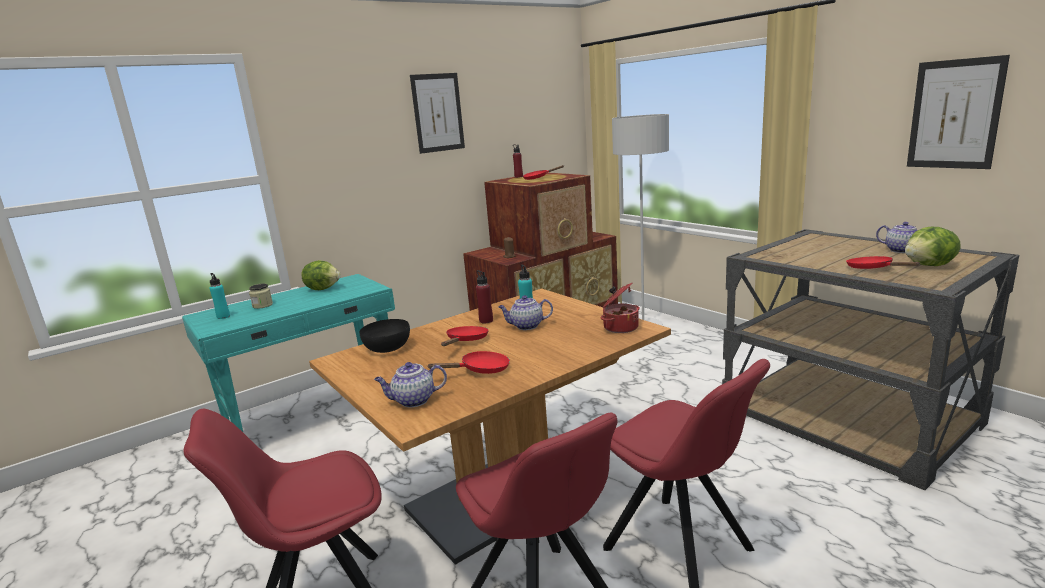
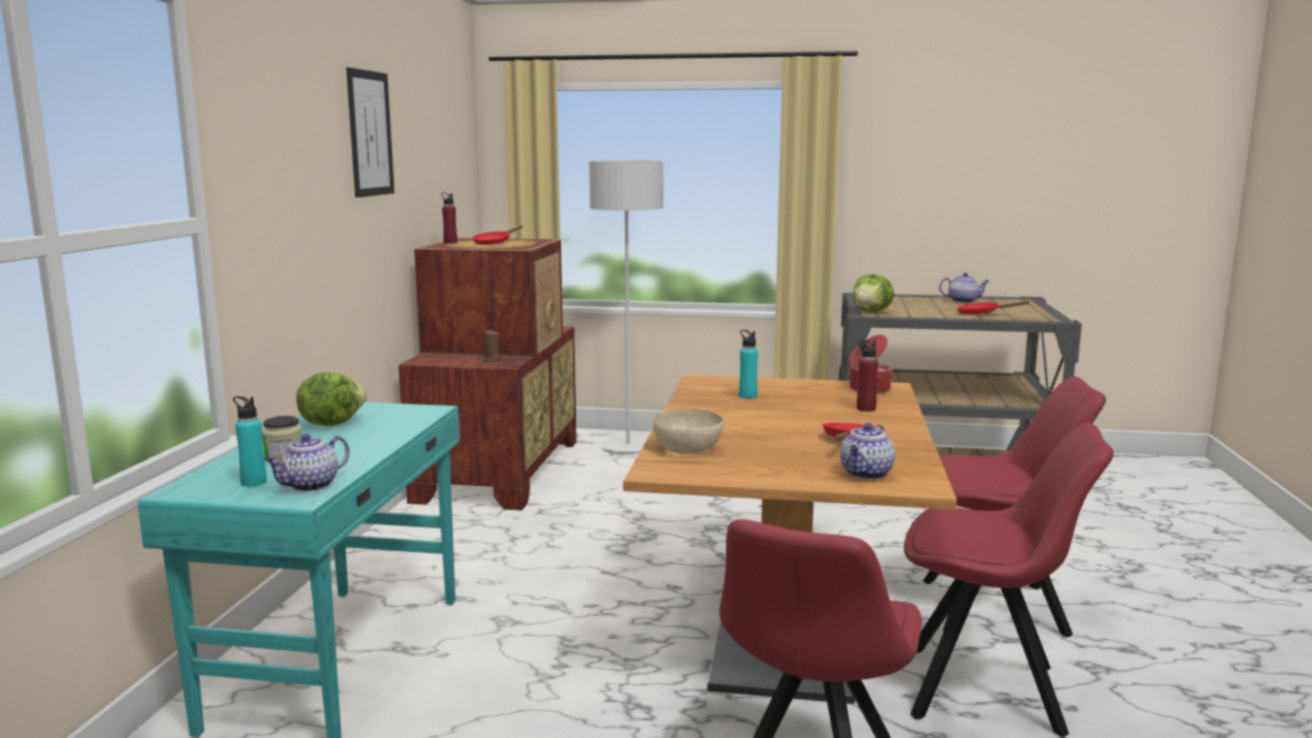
camera: 45 degrees left, 5 degrees down
(388, 348) = (688, 449): black bowl -> beige bowl
(466, 341) = (757, 426): red frying pan -> none
(486, 320) = (719, 408): red bottle -> red bottle (866, 409)
(526, 326) = (778, 404): teapot -> teapot (309, 486)
(929, 266) = (1010, 308): lettuce -> lettuce (872, 311)
(954, 114) = (965, 174): picture -> none

